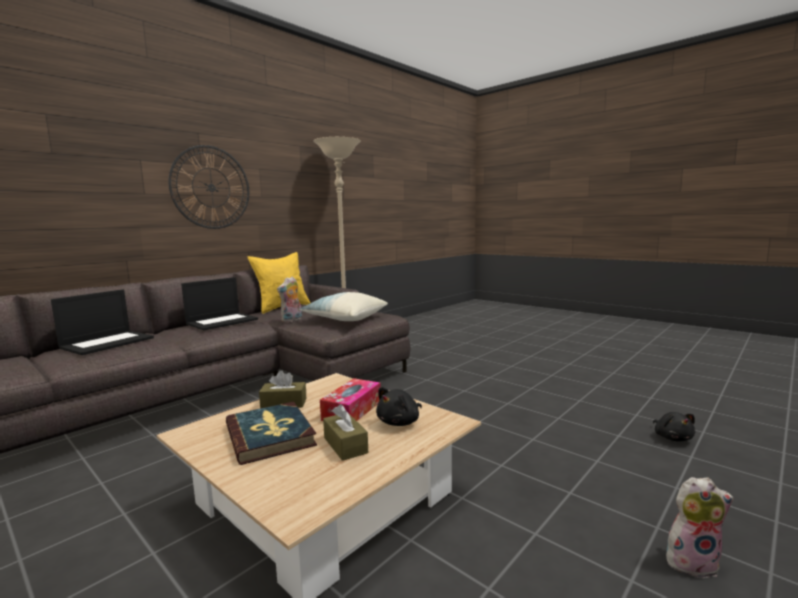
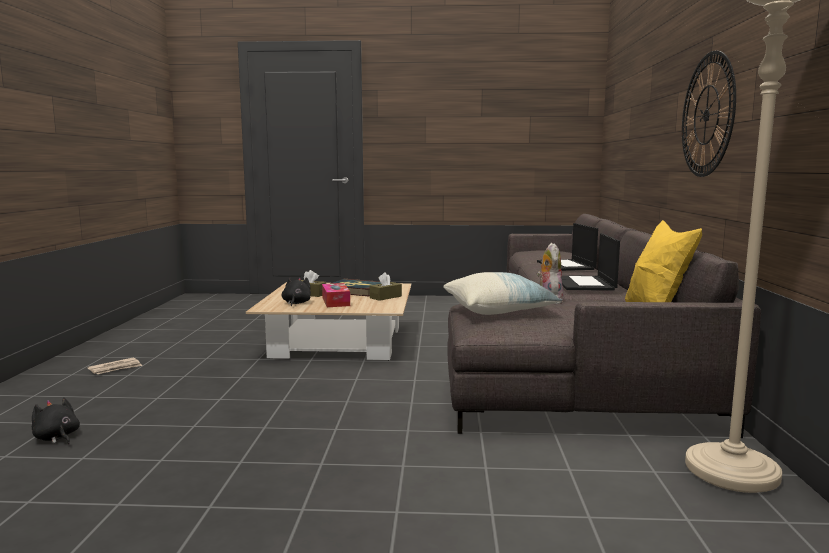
camera: 140 degrees right, 0 degrees up
(692, 561) = (116, 368): plush toy -> newspaper

